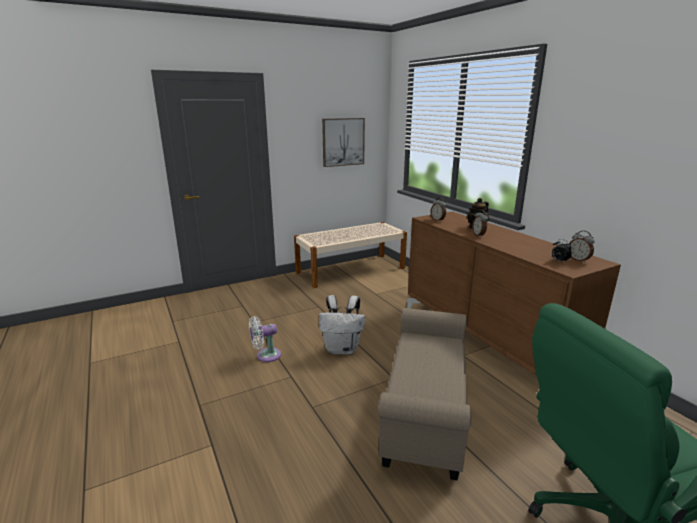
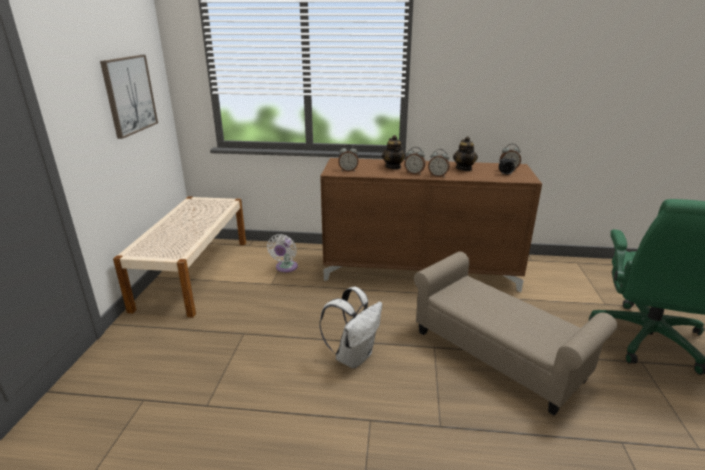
camera: 55 degrees left, 5 degrees up
(266, 355) = (304, 425): white fan -> white fan (285, 268)
(492, 242) = (438, 175): none -> alarm clock
(534, 246) = (464, 168): none -> teapot

